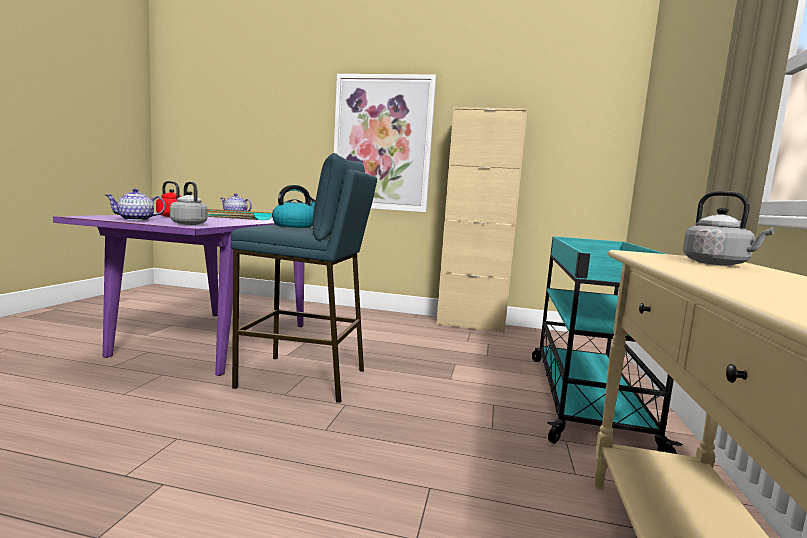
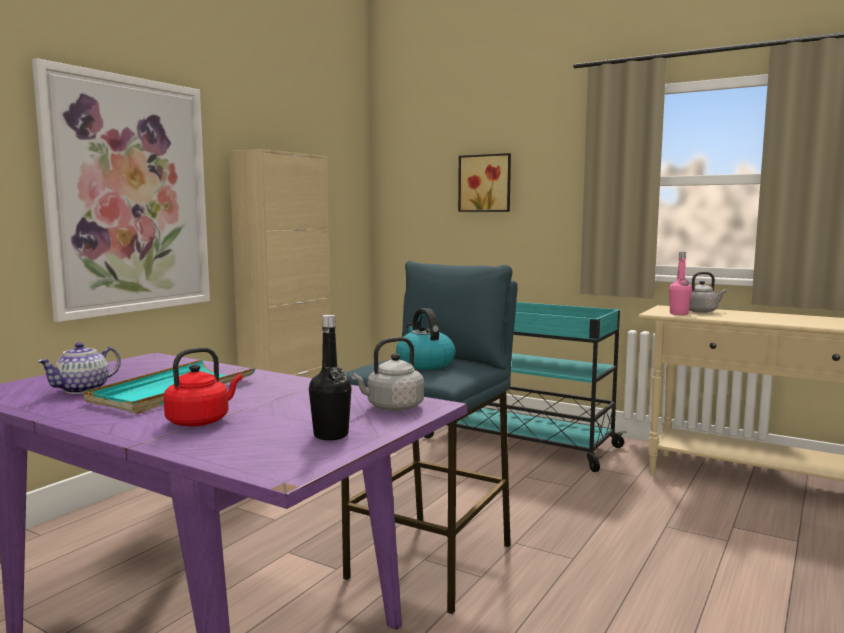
camera: 70 degrees left, 0 degrees up
(136, 219) = (331, 435): teapot -> black bottle
(651, 256) = (679, 314): none -> pink bottle
(686, 114) = (485, 183): none -> picture

